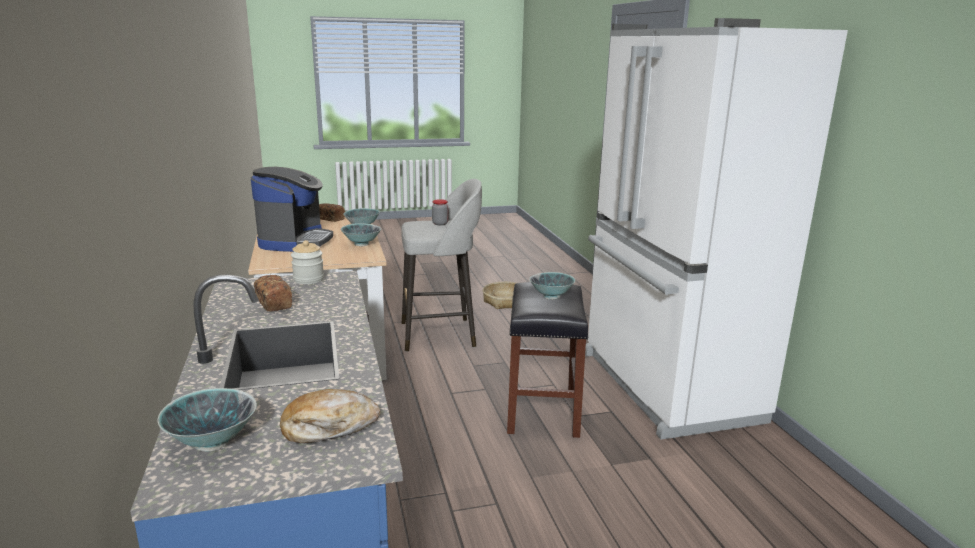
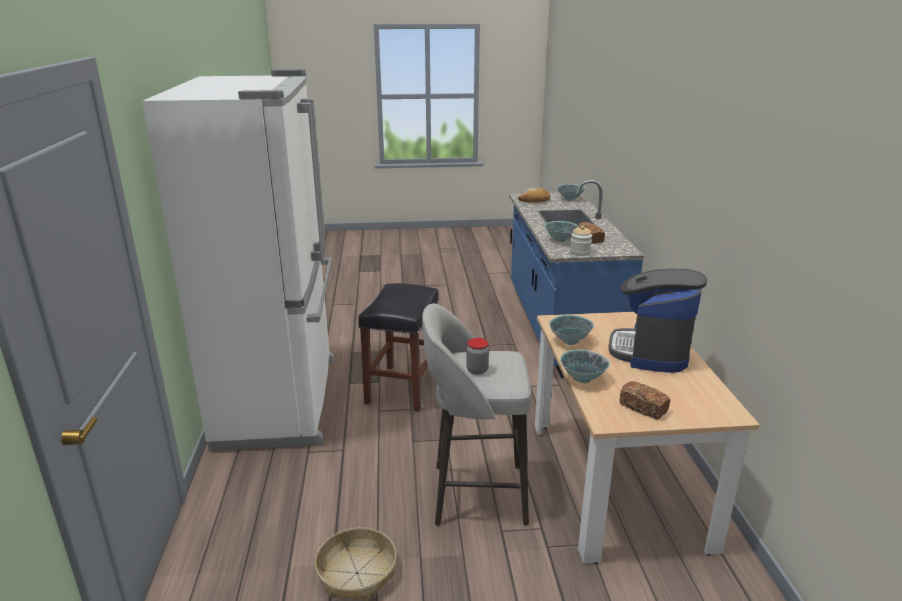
camera: 170 degrees left, 5 degrees up
(551, 297) = (396, 299): bowl -> bowl (560, 240)

